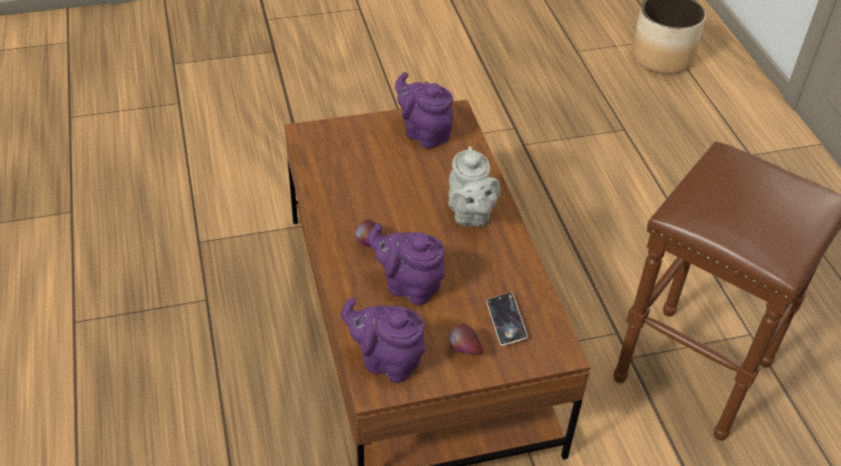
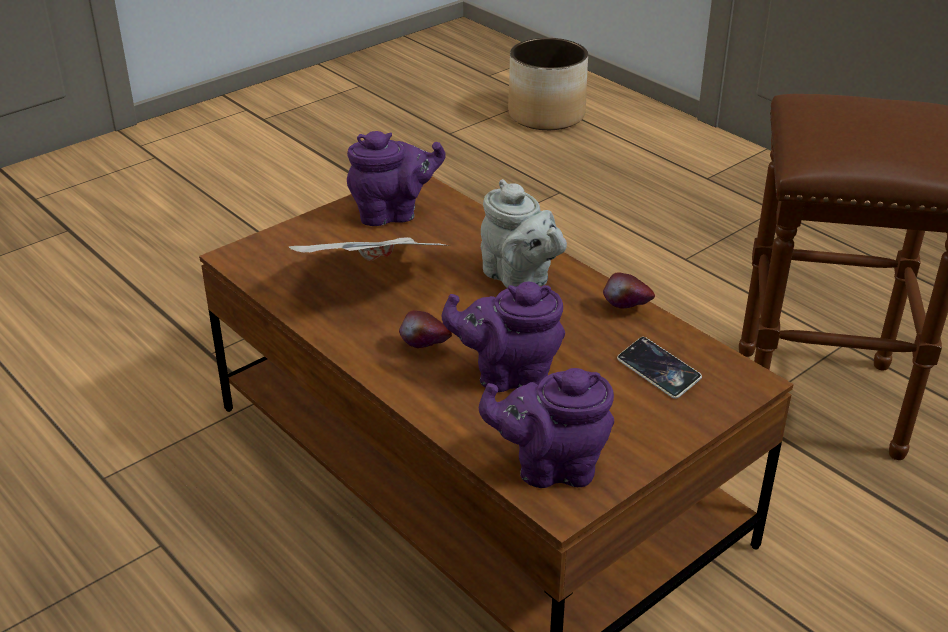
camera: 25 degrees left, 10 degrees down
(376, 183) = (374, 281): none -> newspaper
(424, 133) = (393, 214): purple teapot -> purple teapot turned 150 degrees clockwise
(465, 352) = (639, 421): apple -> apple (626, 310)

